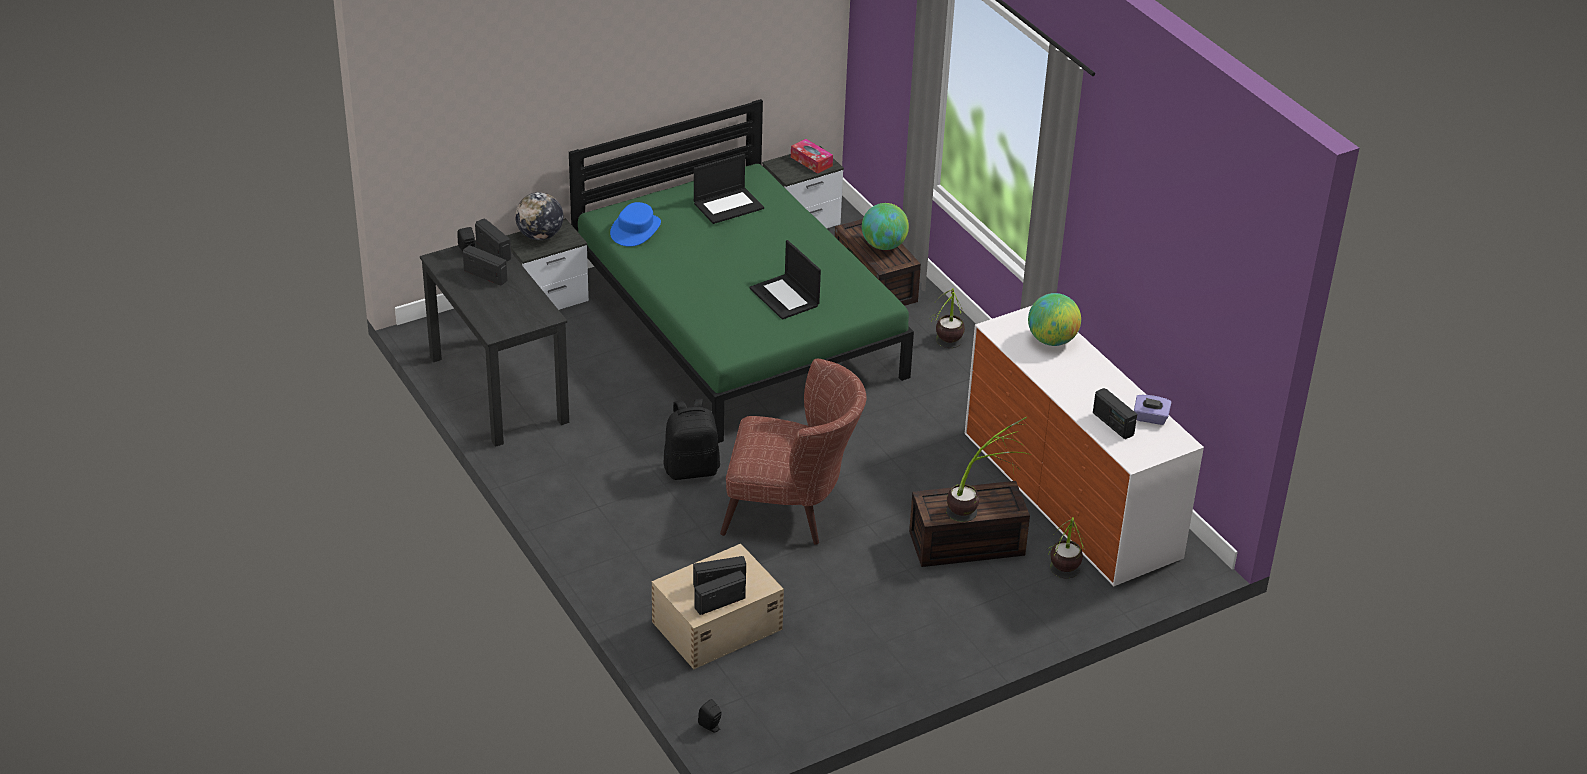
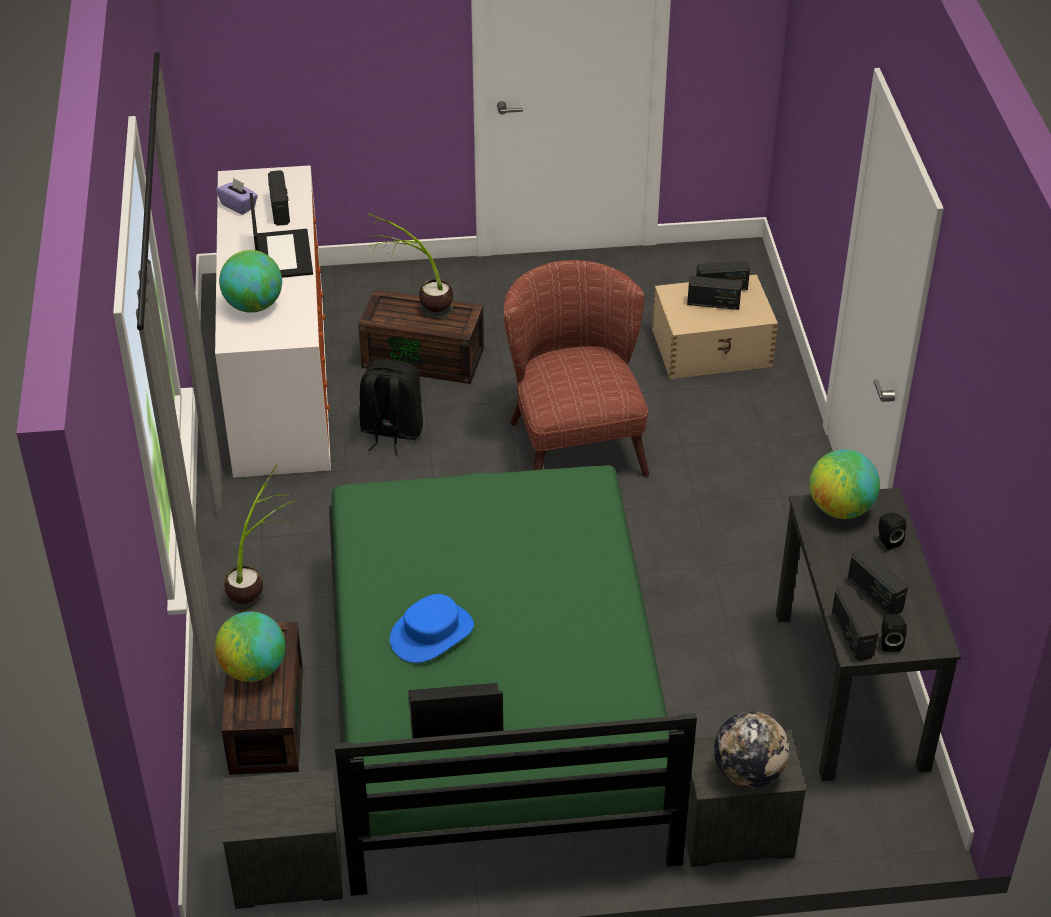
camera: 155 degrees left, 5 degrees up
(526, 320) = (840, 508): none -> globe
(636, 230) = (611, 712): blue hat -> blue hat (431, 633)
(692, 469) = (657, 512): black backpack -> black backpack (391, 432)
(711, 727) = (758, 271): black speaker -> black speaker (887, 541)
(785, 297) = (472, 538): laptop -> laptop (282, 254)
(791, 509) = (574, 438): brown armchair -> brown armchair turned 45 degrees clockwise
(811, 161) = (261, 807): tissue box -> none
(1062, 580) = (362, 303): potted plant -> none

